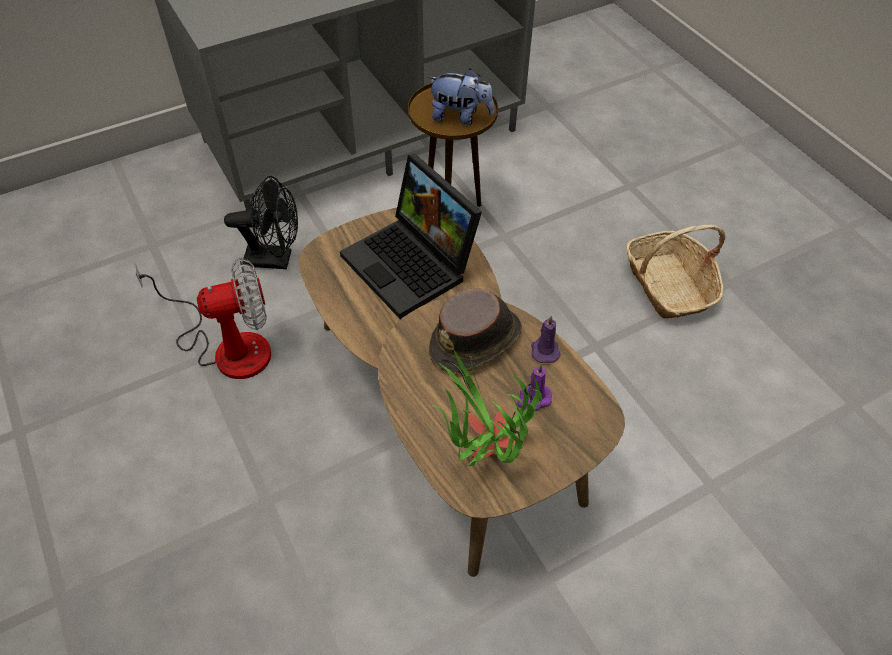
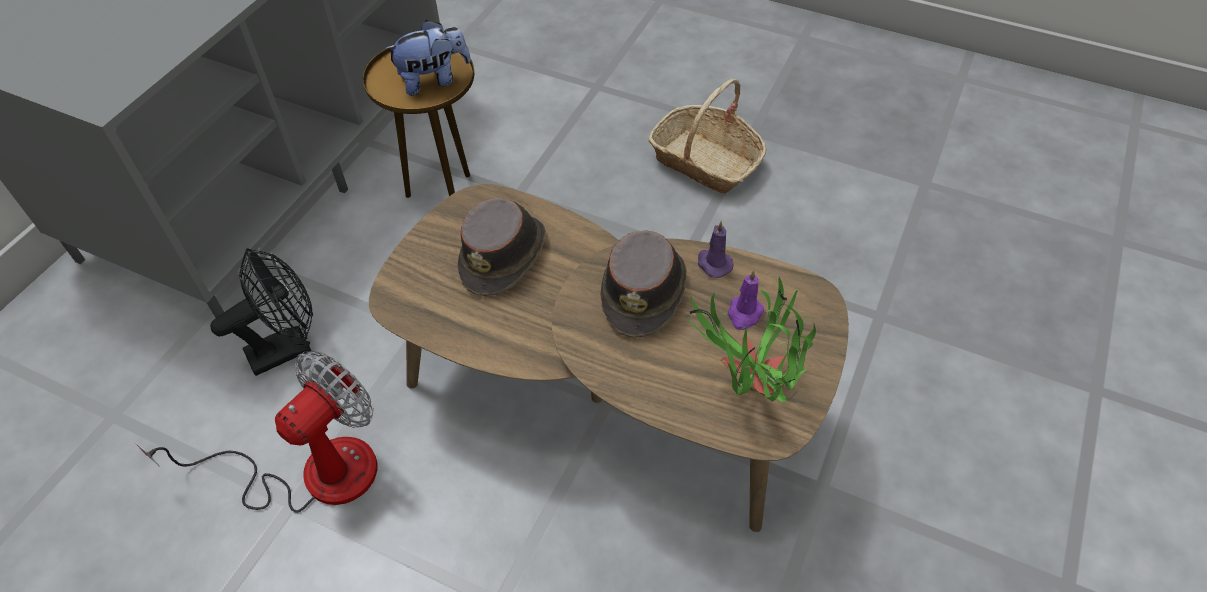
camera: 35 degrees left, 0 degrees up
(413, 264) = (504, 255): laptop -> brown hat

